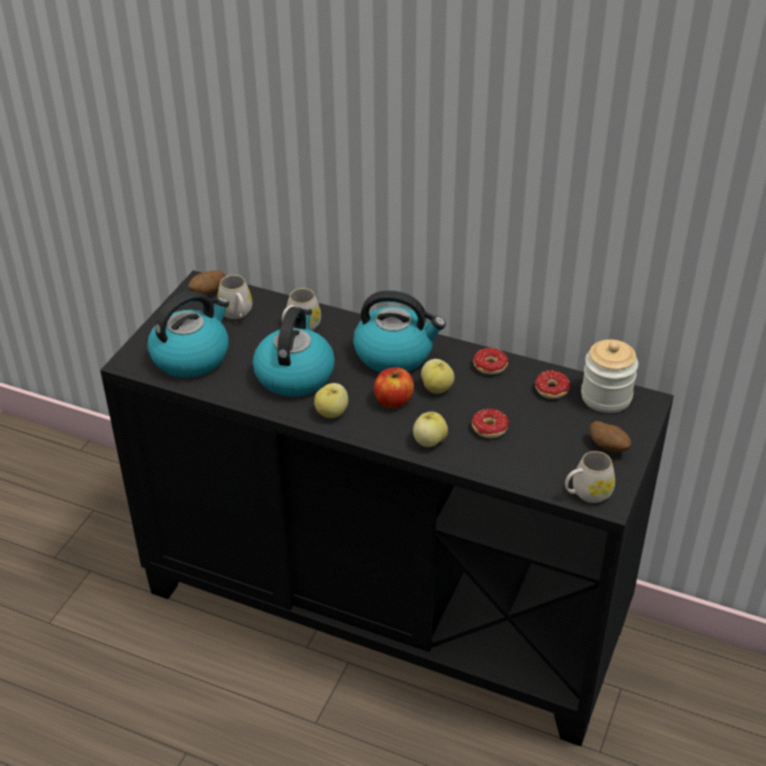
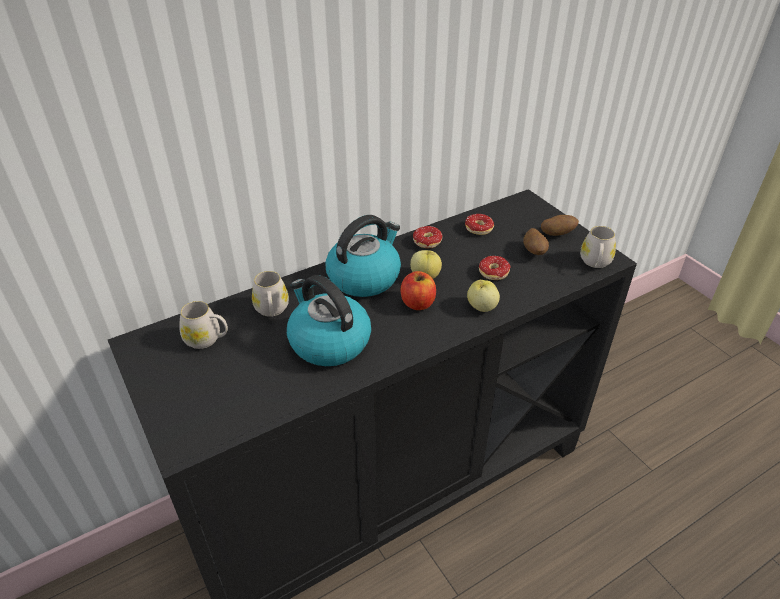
camera: 55 degrees left, 0 degrees up
(191, 356) = (227, 396): kettle -> none
(208, 293) = (154, 344): potato -> potato (534, 252)
(332, 413) = (399, 342): apple -> none
(606, 397) = (507, 212): jar -> none

